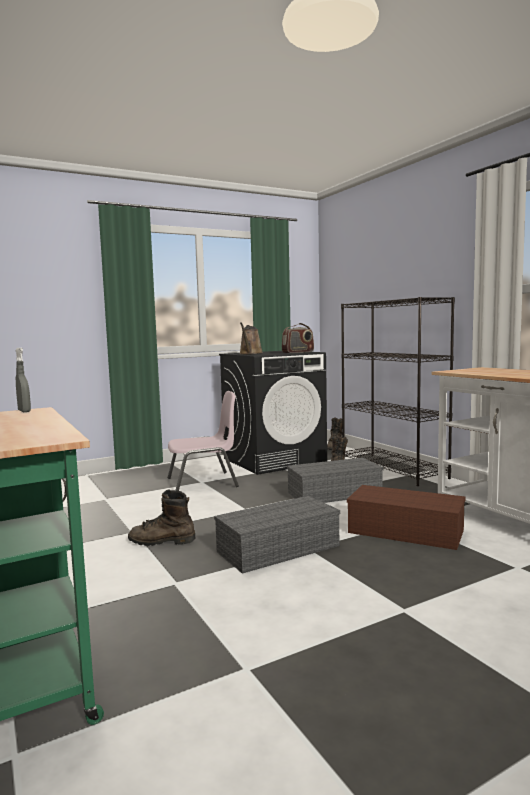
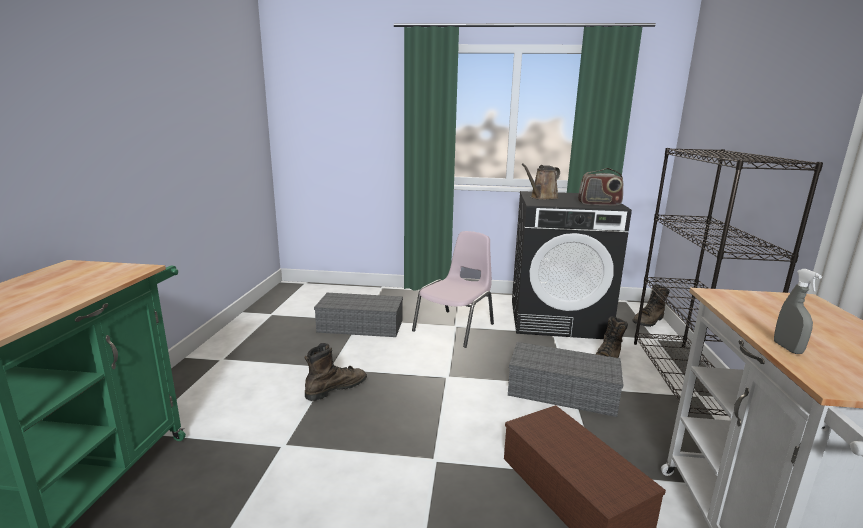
camera: 35 degrees right, 10 degrees up
(24, 411) = (129, 268): grey spray bottle -> grey spray bottle (787, 348)
(161, 541) = (336, 388): brown boot -> brown boot turned 105 degrees clockwise
(203, 482) = (455, 327): pink chair -> pink chair turned 75 degrees counterclockwise
(279, 548) = (411, 446): grey storage box -> grey storage box (362, 326)

